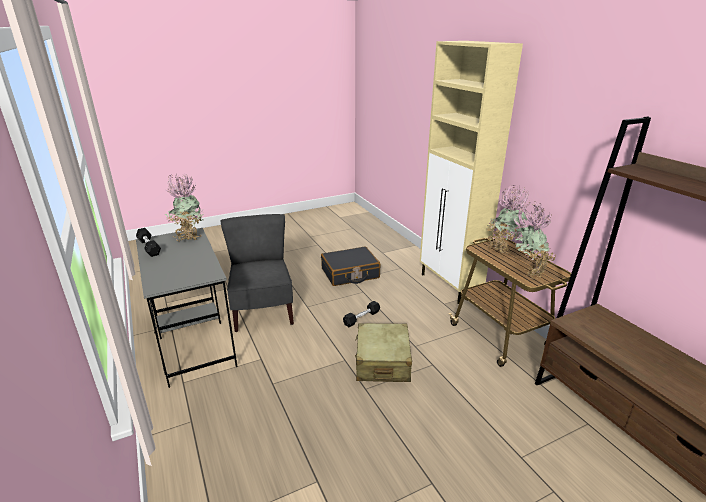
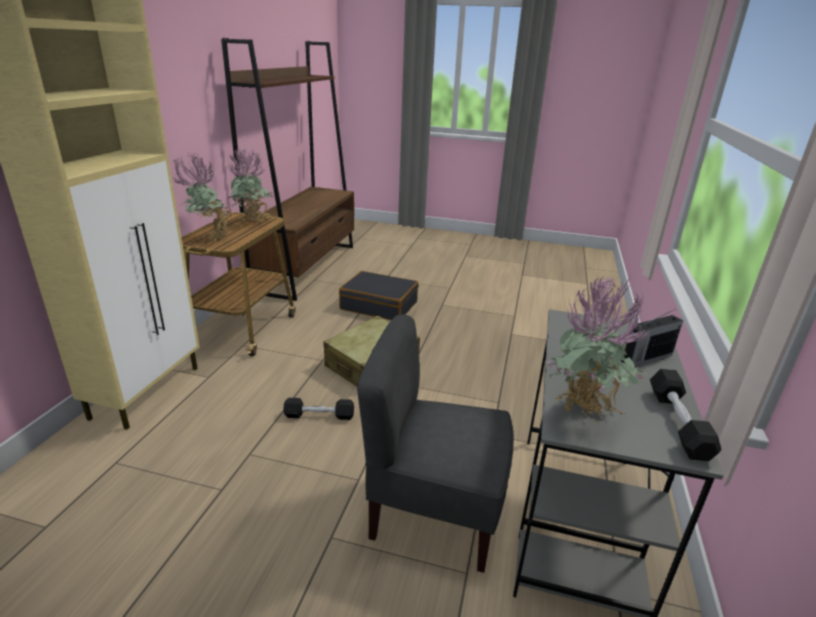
camera: 140 degrees left, 0 degrees up
(161, 268) = (644, 358): none -> radio
(263, 312) = (434, 512): grey chair -> grey chair turned 75 degrees clockwise
(350, 273) = (197, 508): black suitcase -> black suitcase (379, 305)

